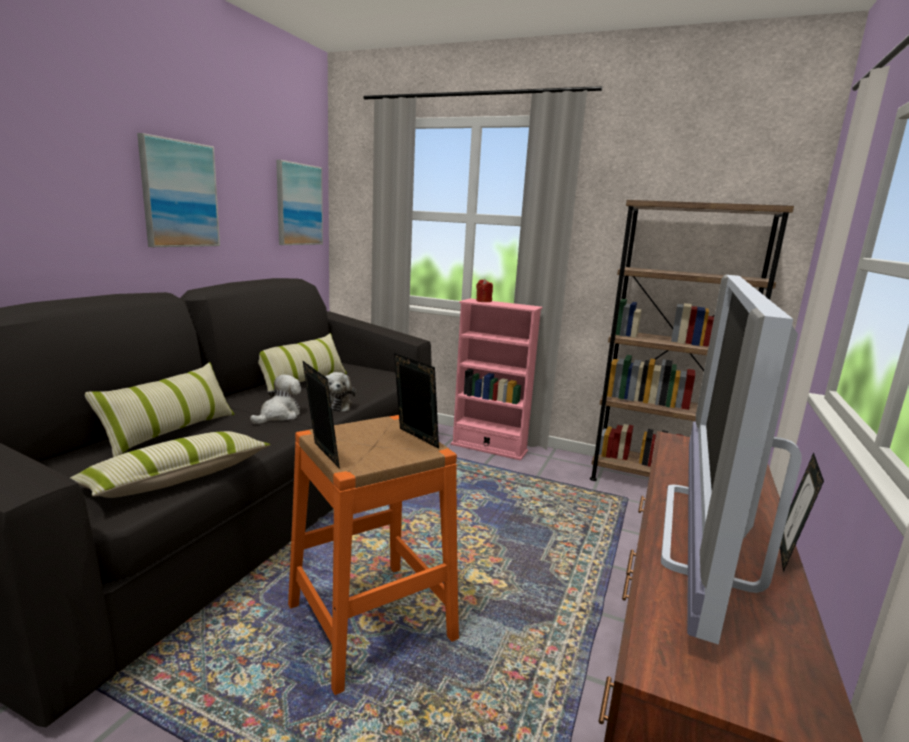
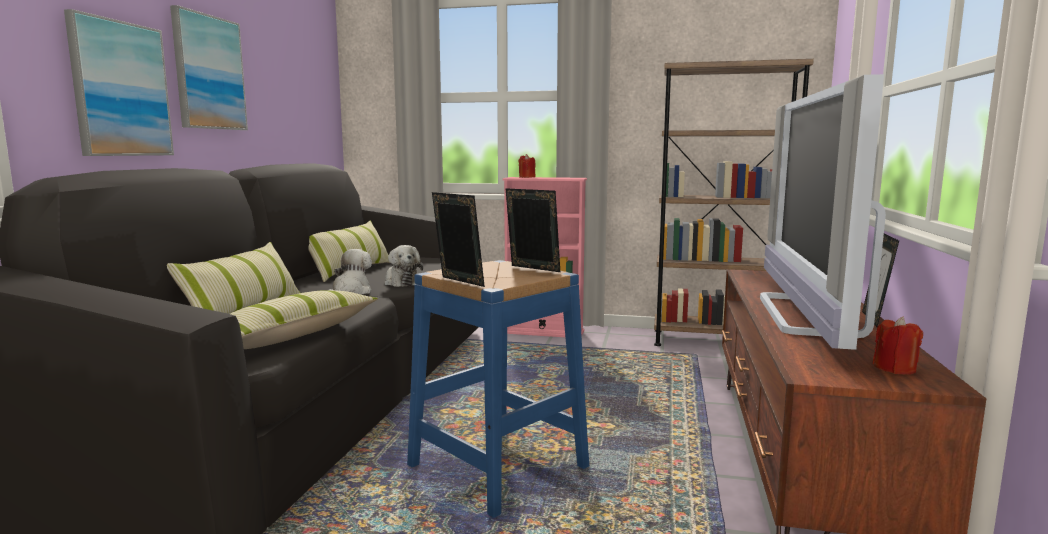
camera: 10 degrees left, 5 degrees down
(299, 204) = (314, 91): picture -> picture (120, 89)
(370, 621) = (497, 466): orange stool -> blue stool
(769, 672) = (895, 369): none -> red candle

